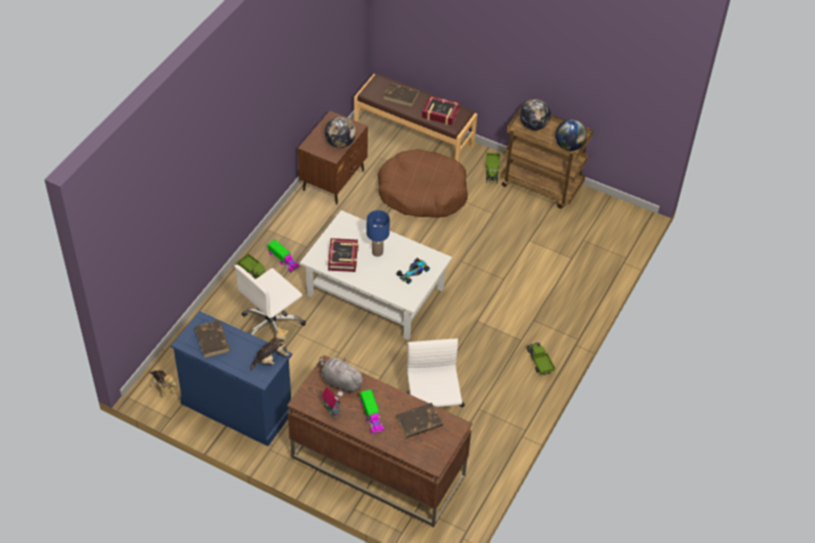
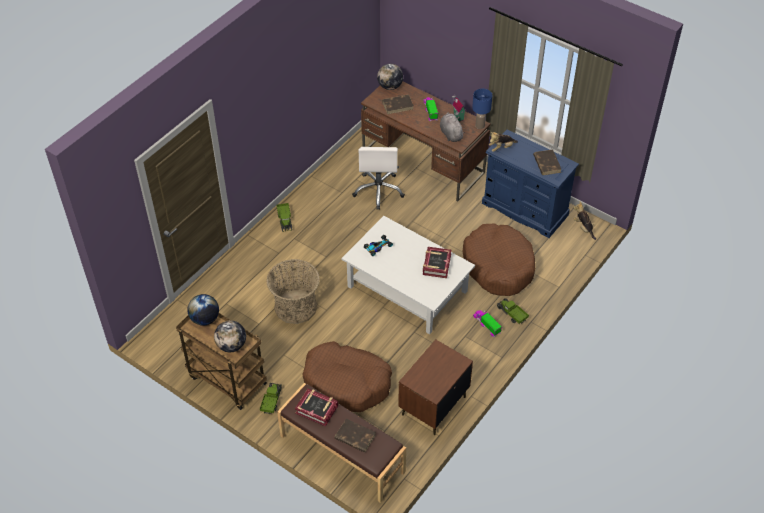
camera: 170 degrees left, 0 degrees up
(271, 327) = (498, 266): white office chair -> brown dog bed
(340, 143) = (429, 362): globe -> globe (390, 86)
(340, 382) = (450, 133): grey plush toy -> grey plush toy turned 150 degrees counterclockwise
(377, 252) = (406, 267): blue table lamp -> blue table lamp (480, 125)
(495, 261) = (295, 307): none -> basket

